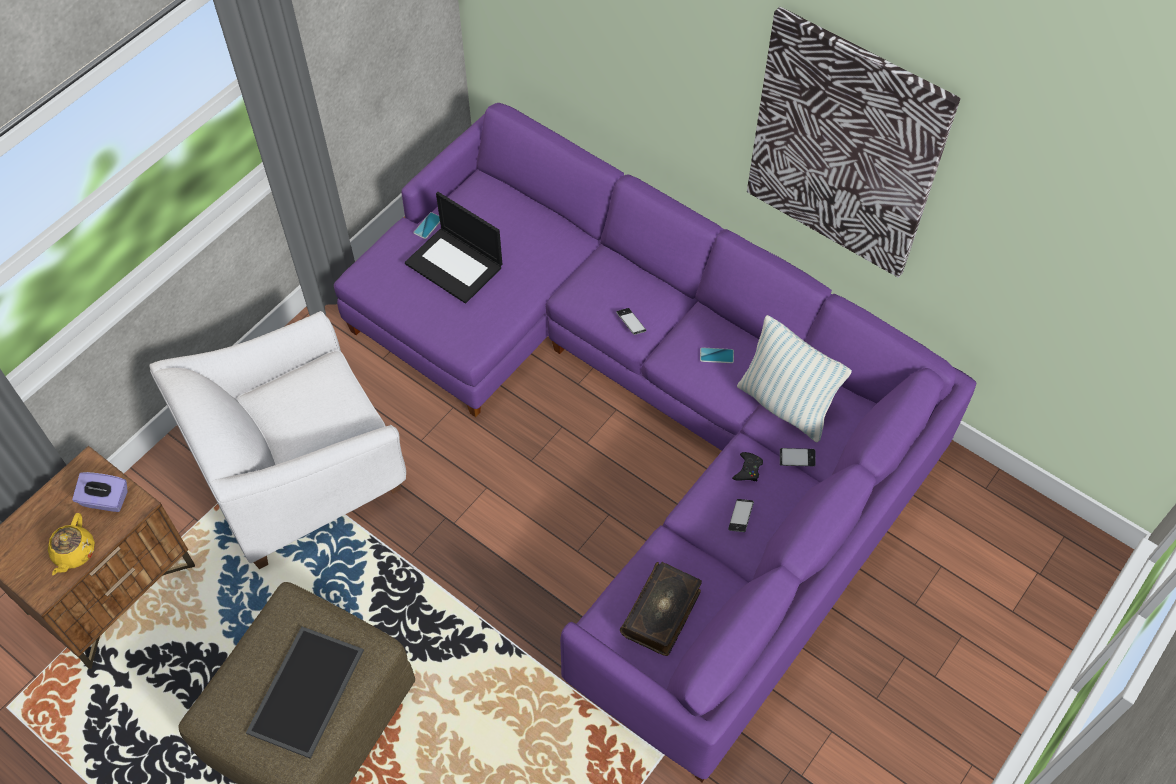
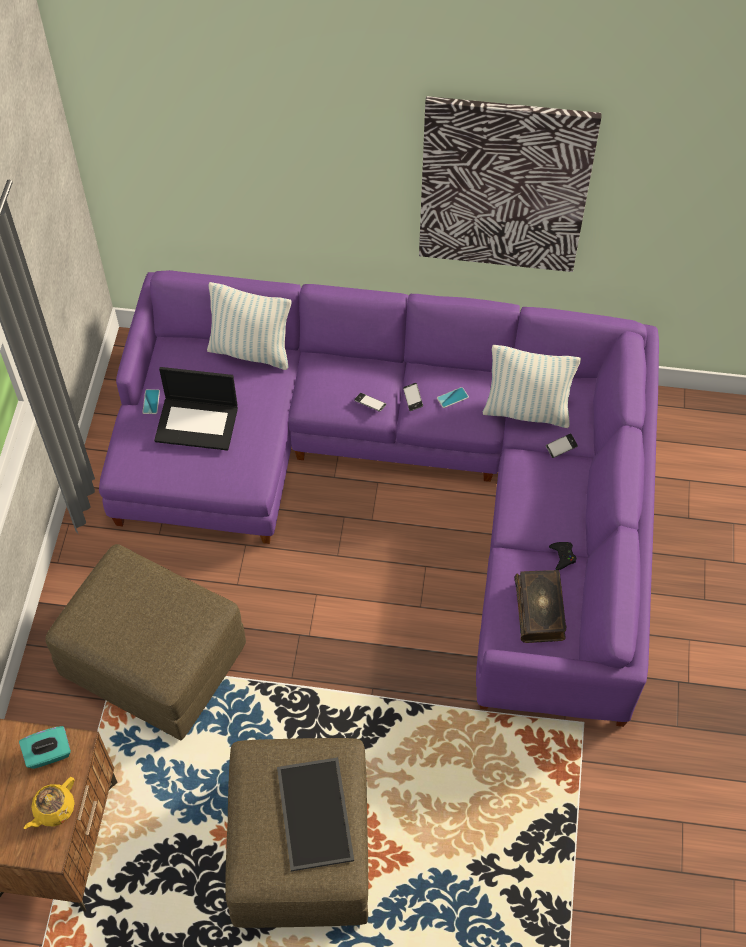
camera: 30 degrees left, 0 degrees up
(74, 553) = (53, 809): yellow teapot -> yellow teapot turned 60 degrees clockwise
(105, 500) = (49, 754): purple tissue box -> turquoise tissue box
(300, 472) = (153, 661): white armchair -> brown ottoman
(551, 221) = (251, 351): none -> pillow
(740, 517) = (550, 510): phone -> phone (413, 398)
(748, 469) = (532, 473): black game controller -> black game controller (562, 556)

